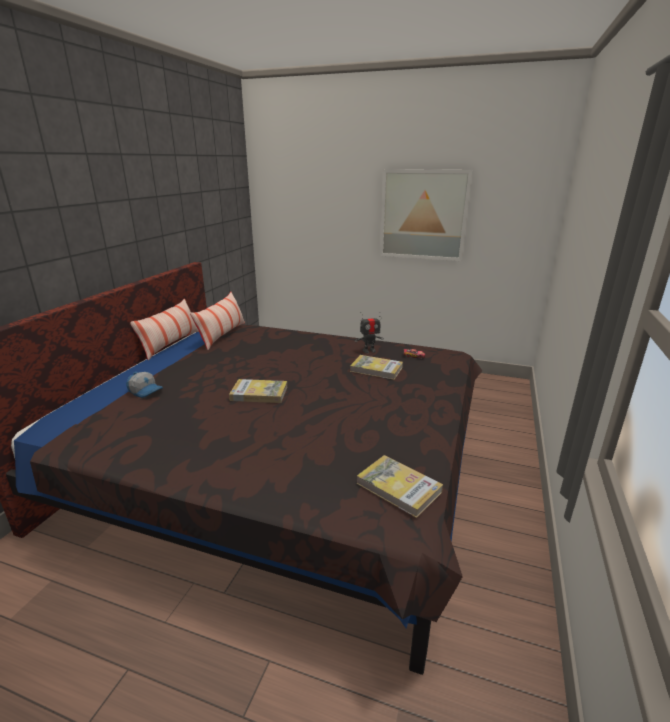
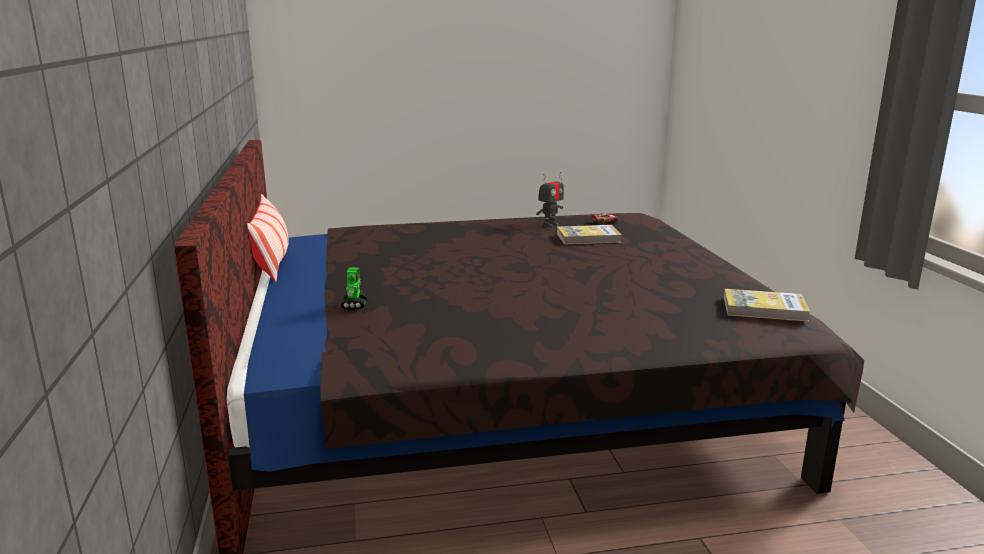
camera: 30 degrees left, 5 degrees down
(146, 391) = (355, 304): cap -> toy robot
(222, 335) = (334, 241): pillow -> none
(259, 393) = (503, 279): book -> none
(423, 215) = (516, 62): picture -> none

